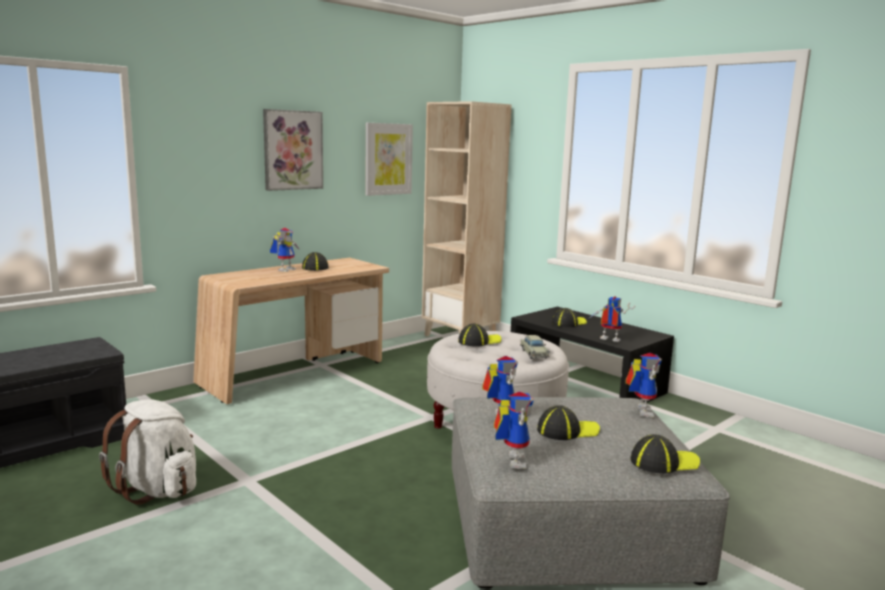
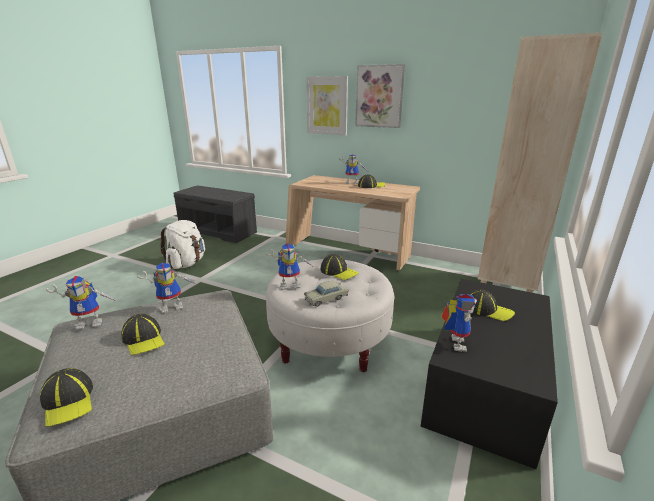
camera: 70 degrees right, 10 degrees up
(388, 159) = (473, 105): picture -> picture (327, 106)
(640, 410) = (204, 379): toy robot -> toy robot (291, 285)

